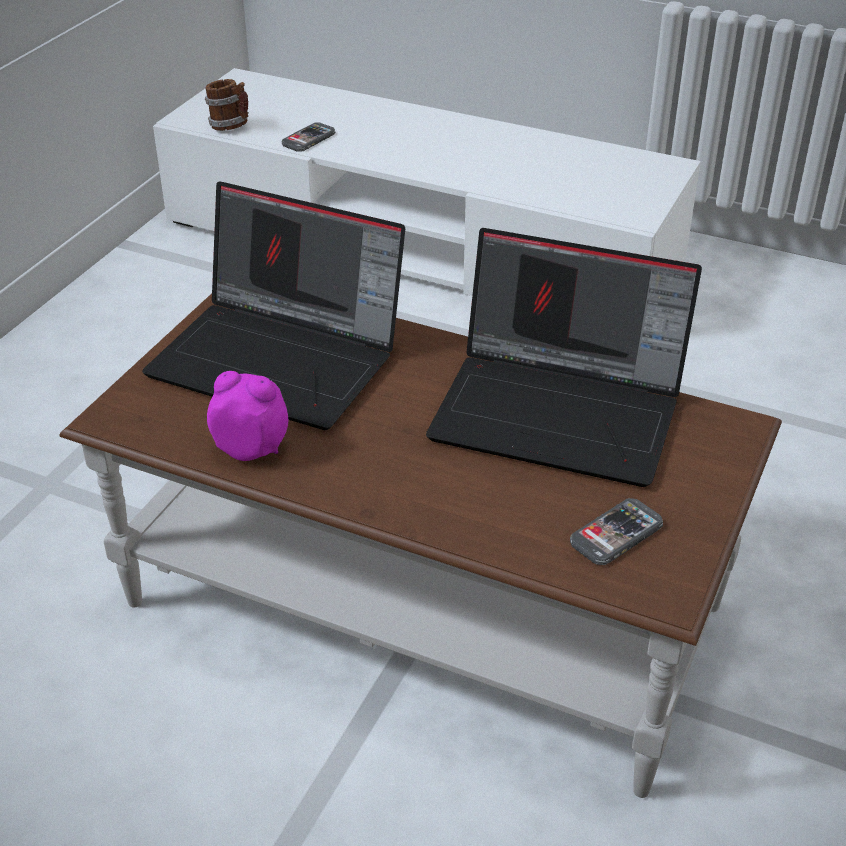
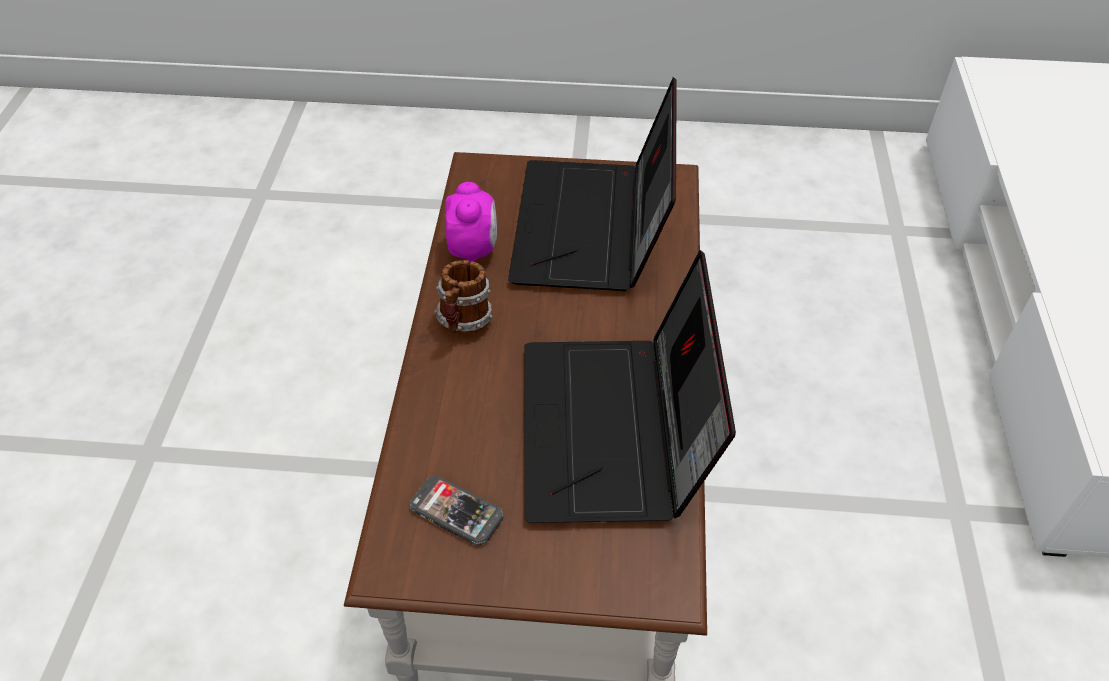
camera: 70 degrees right, 10 degrees up
(231, 126) = (998, 99): mug -> mug (464, 323)
(308, 139) = (1027, 152): phone -> none

